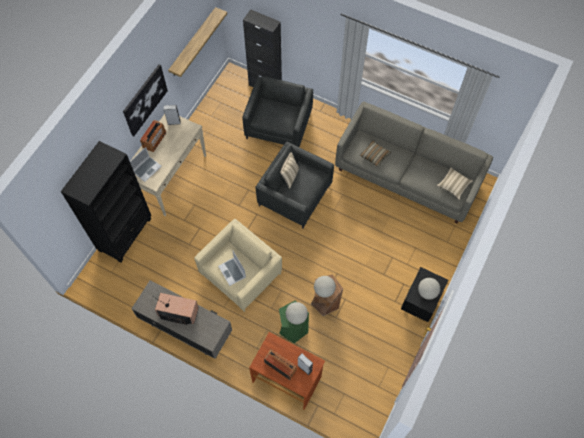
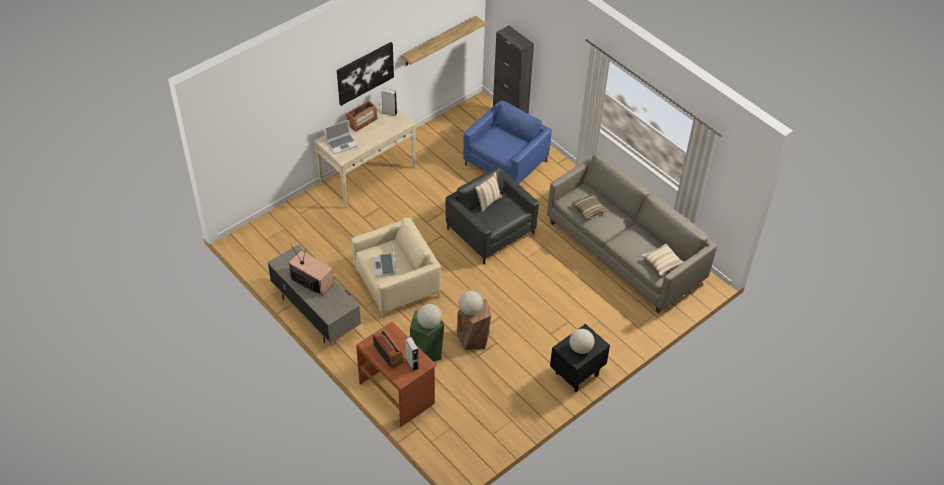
camera: 20 degrees right, 15 degrees down
(126, 234) = (297, 211): black bookcase -> none
(279, 125) = (506, 163): grey armchair -> blue armchair

